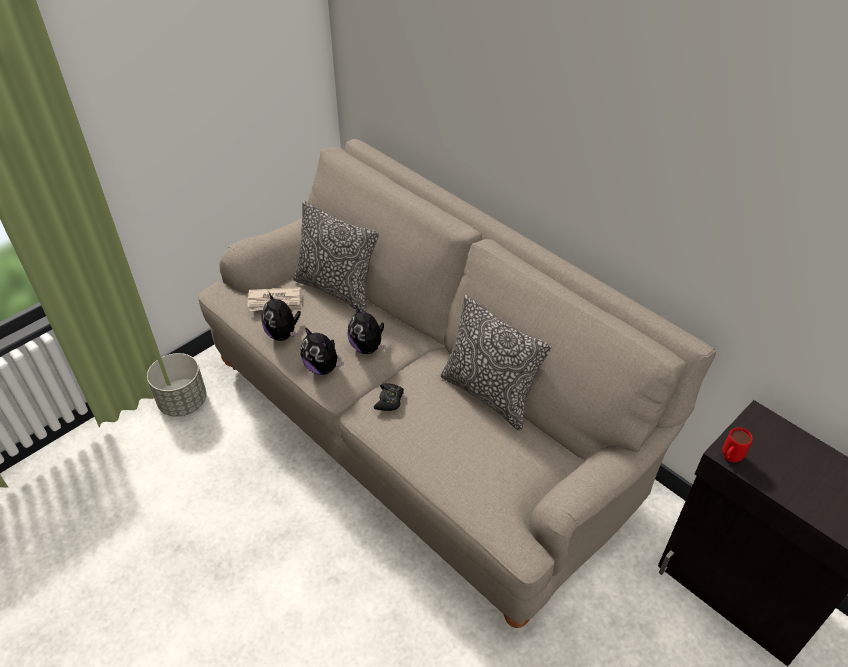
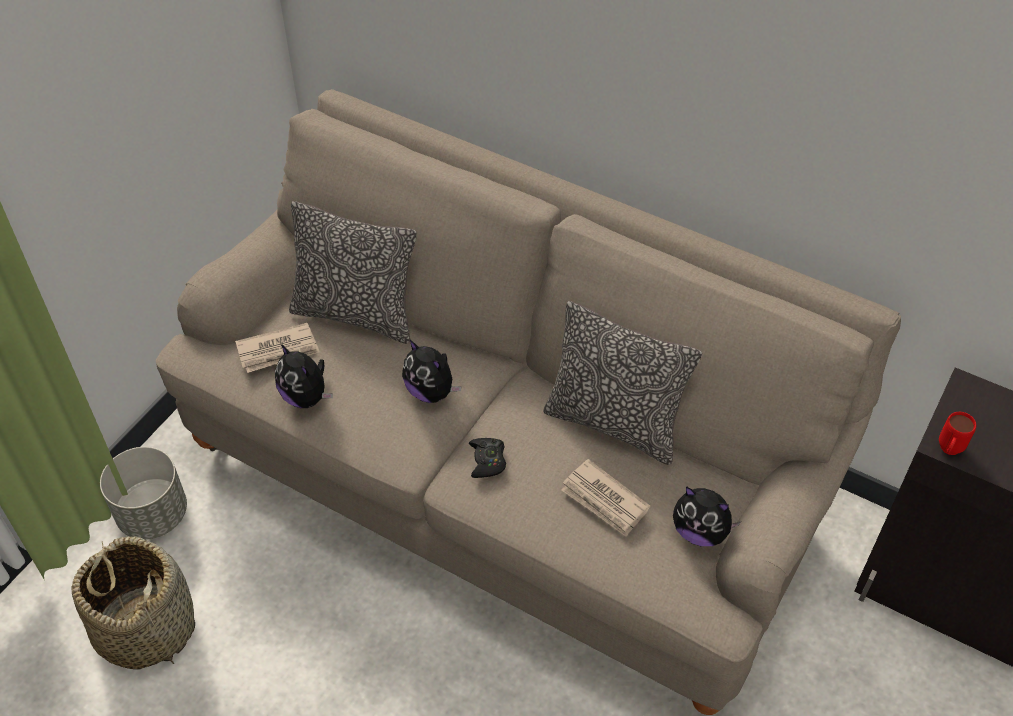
camera: 15 degrees left, 5 degrees up
(151, 473) = (146, 627): none -> basket
(323, 367) = (380, 433): plush toy -> plush toy (700, 532)
(463, 444) = (605, 500): none -> newspaper

